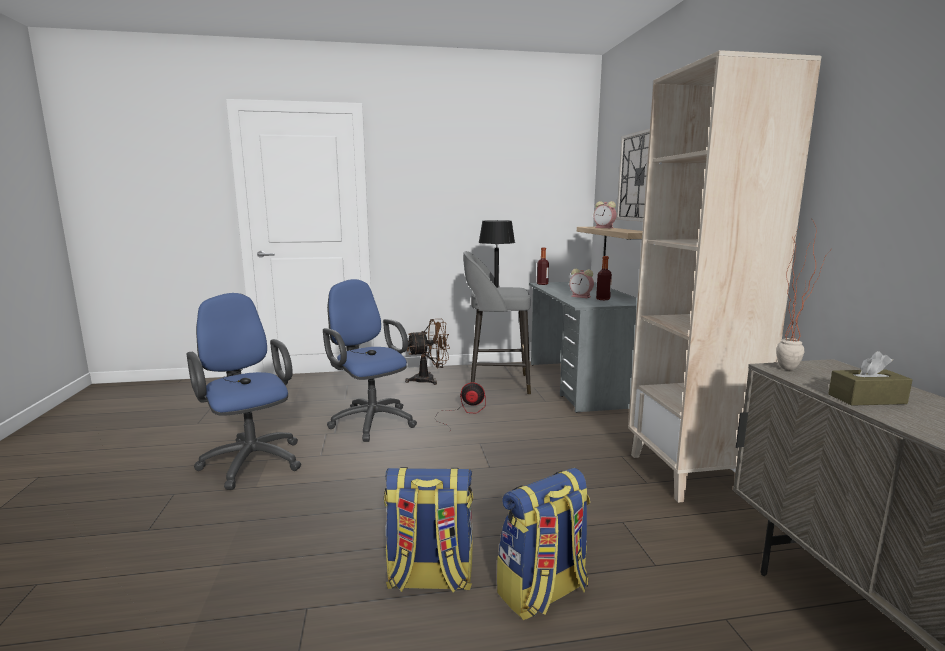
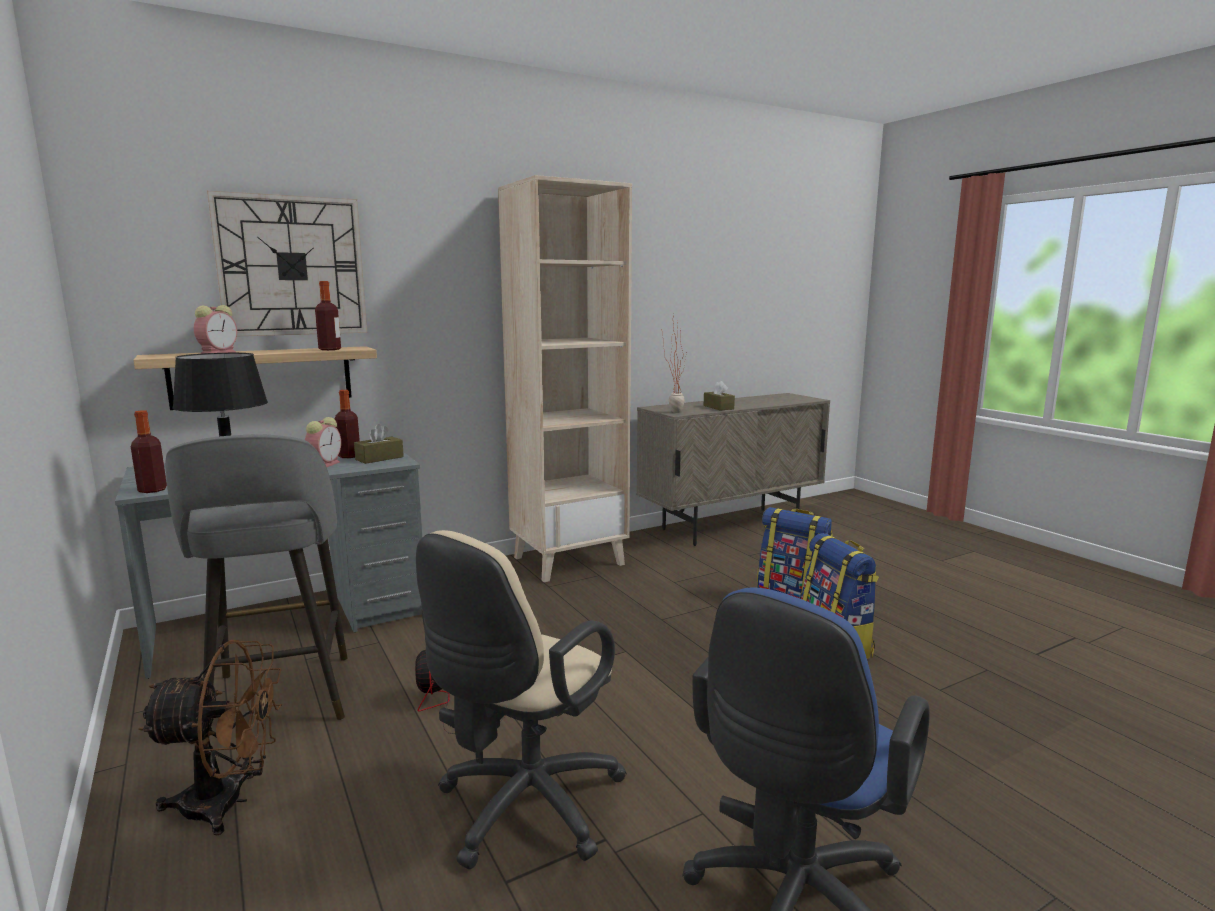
camera: 110 degrees left, 0 degrees up
(370, 420) = (523, 809): blue office chair -> beige office chair
(429, 380) = (228, 803): brown fan -> brown fan turned 120 degrees clockwise
(594, 302) = (379, 458): none -> brown tissue box
(625, 231) = (330, 349): none -> bottle

